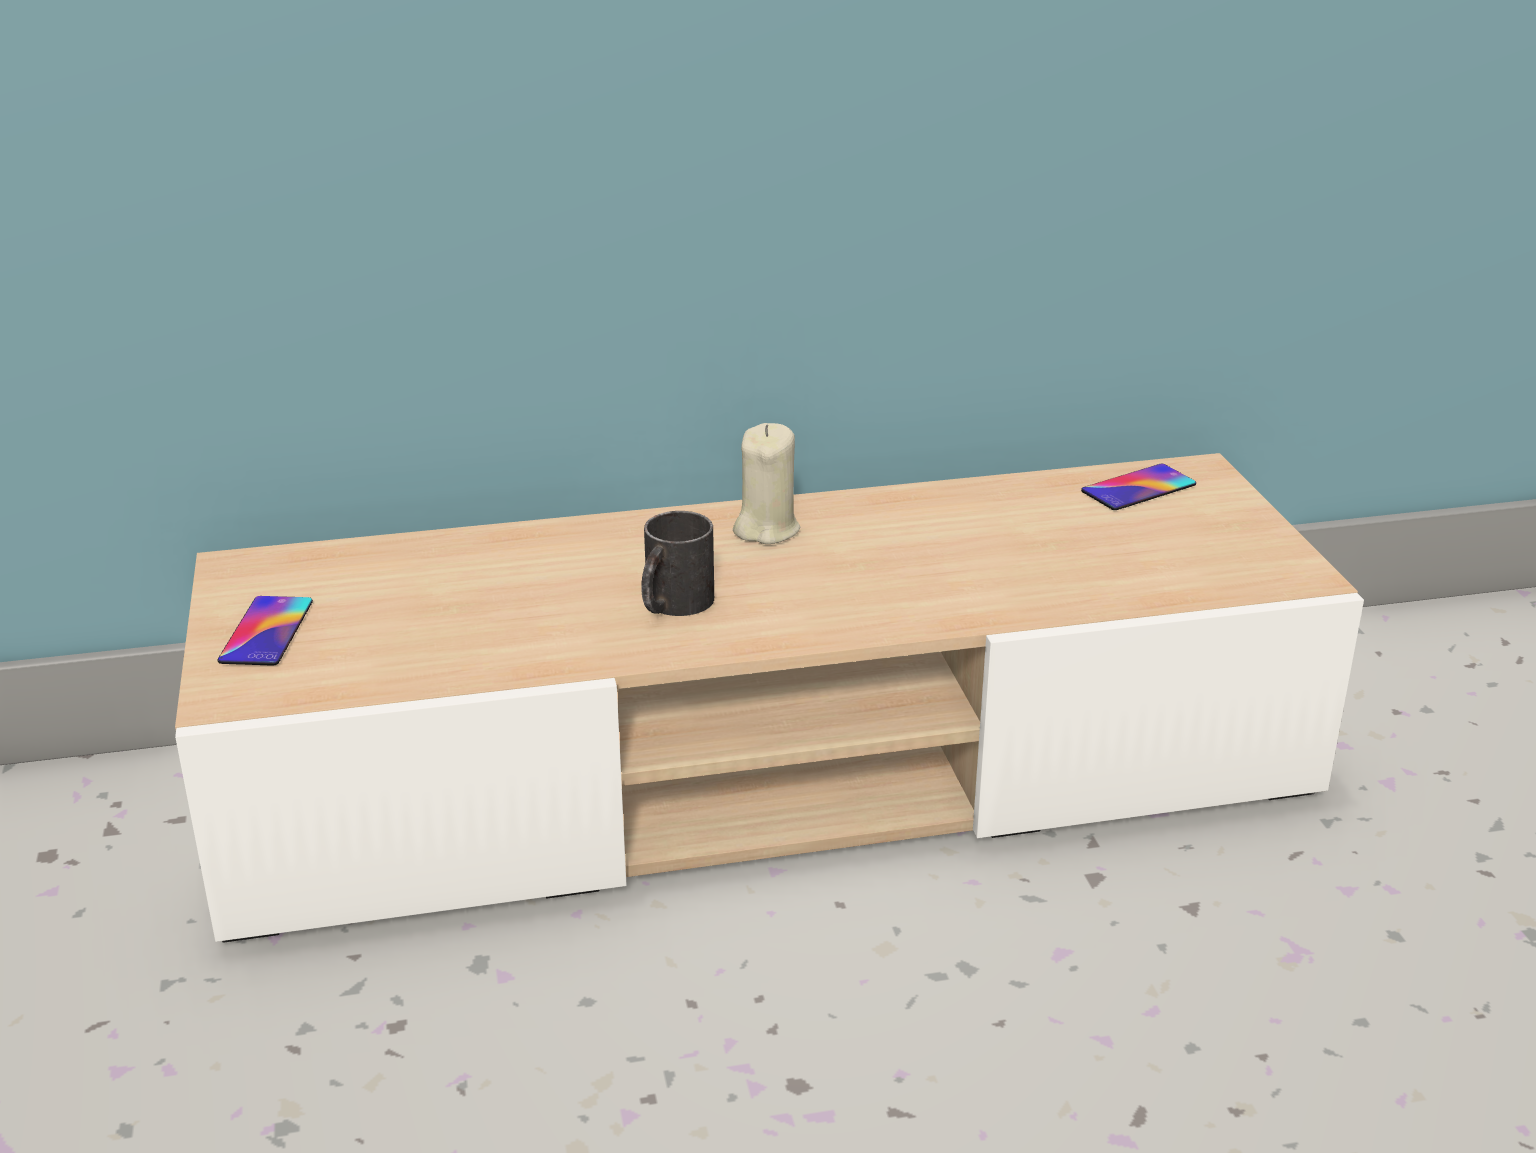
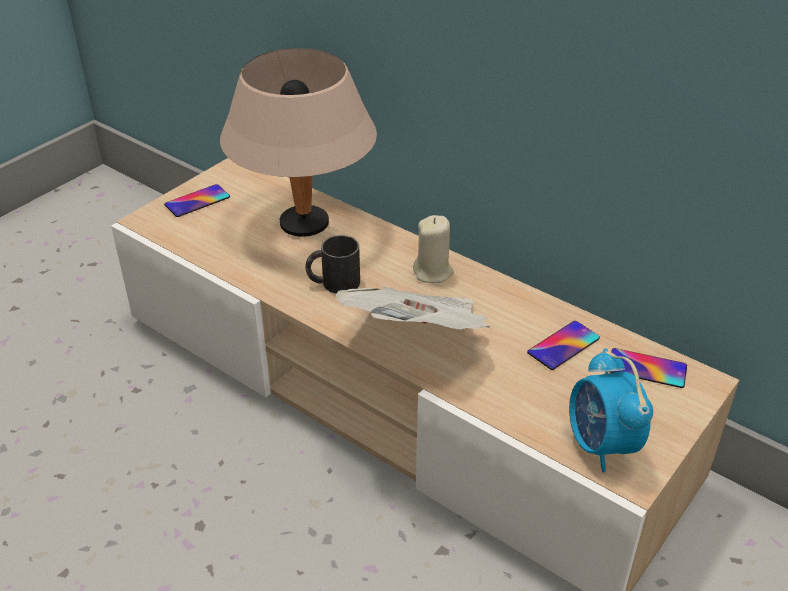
camera: 50 degrees right, 10 degrees up
(495, 571) = (304, 224): none -> beige table lamp
(884, 594) = (418, 337): none -> newspaper
(1033, 514) = (563, 345): none -> phone
(1230, 569) = (601, 445): none -> alarm clock

